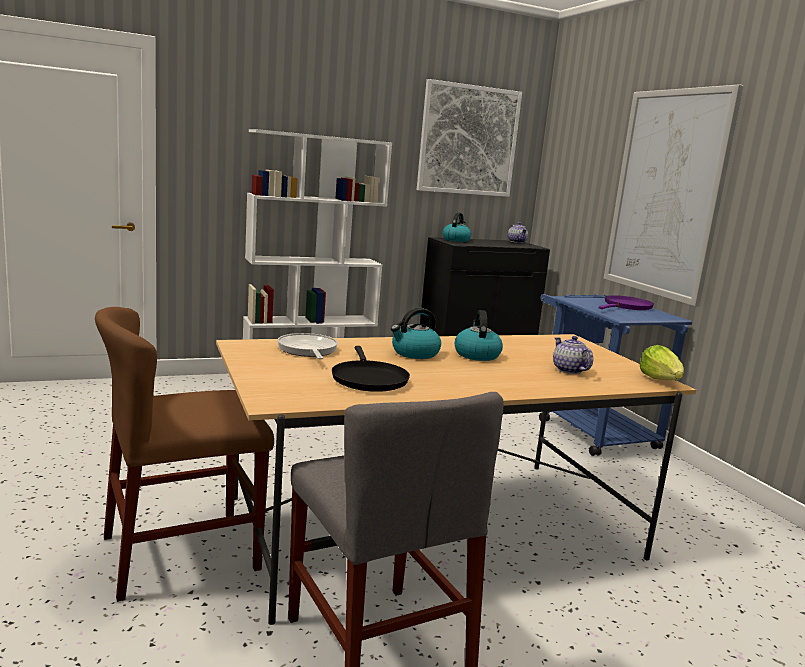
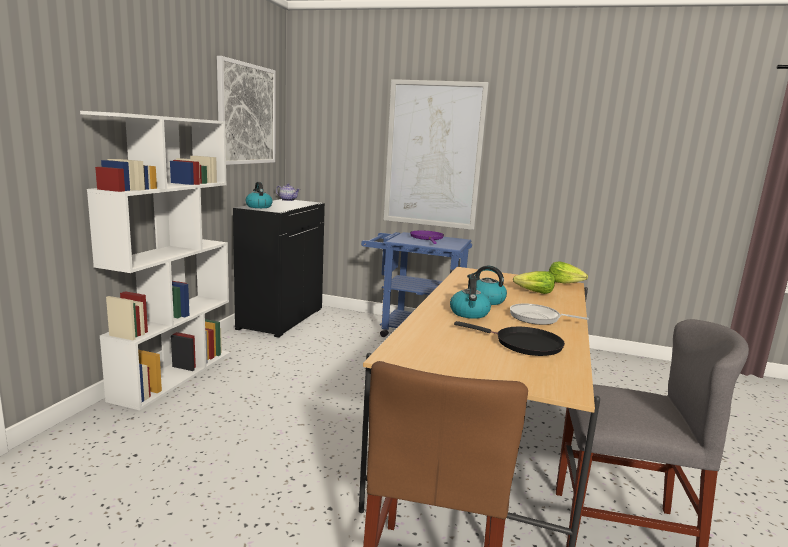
camera: 50 degrees left, 0 degrees up
(307, 350) = (433, 340): frying pan -> frying pan (537, 318)
(568, 370) = (534, 292): teapot -> lettuce

